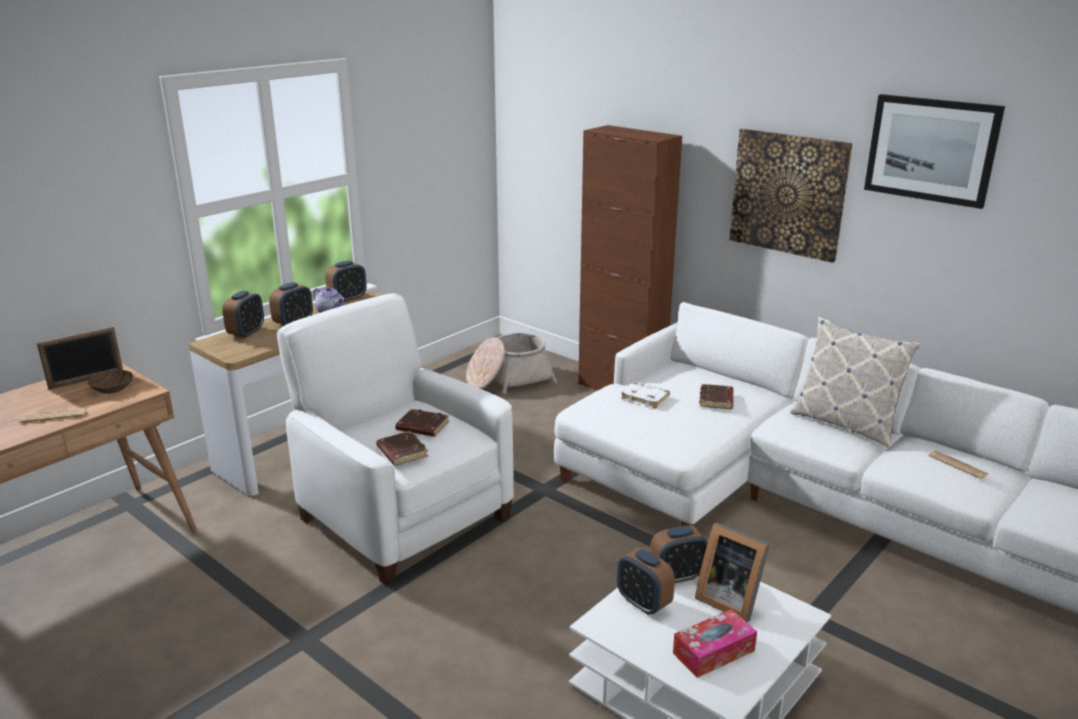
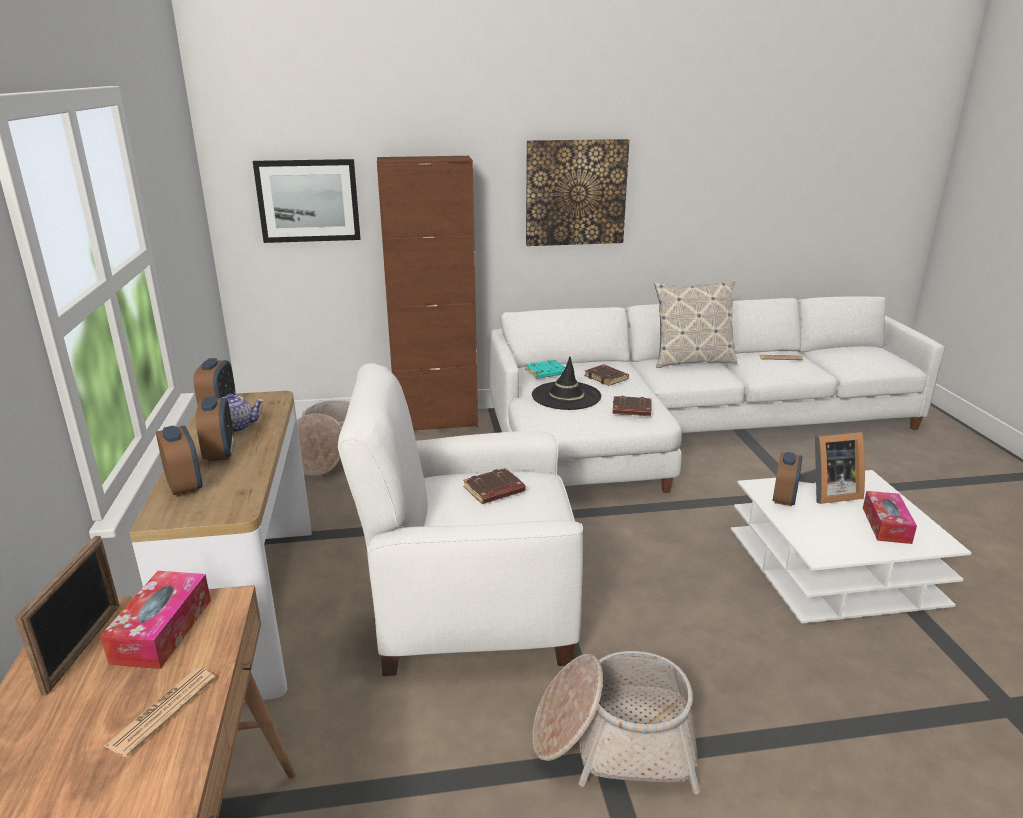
camera: 50 degrees left, 0 degrees up
(112, 389) = (162, 630): brown bowl -> tissue box
(326, 636) = (613, 741): none -> basket
(401, 452) = (529, 517): brown book -> brown book (631, 410)
(643, 603) = (807, 525): alarm clock -> none
(646, 398) = (566, 396): white book -> black hat
(677, 374) = (546, 373): none -> turquoise book
(931, 149) = (688, 135): picture -> picture (308, 201)

